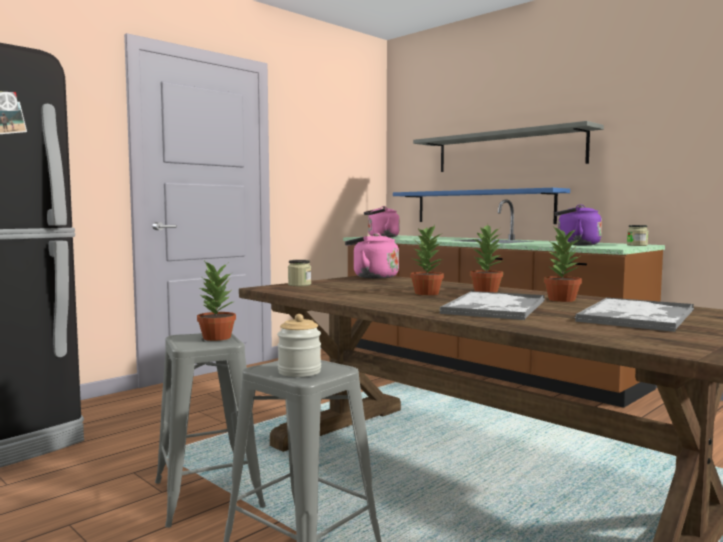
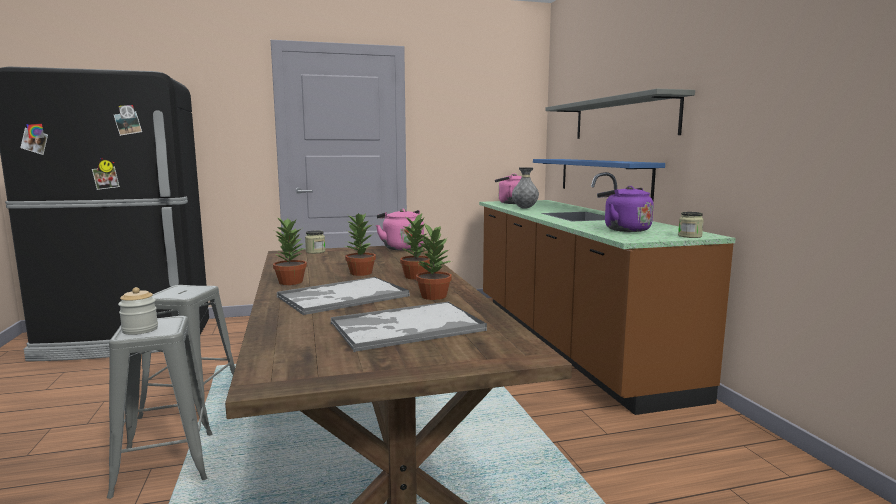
camera: 30 degrees right, 5 degrees up
(216, 337) = (191, 291): potted plant -> potted plant (290, 282)
(416, 239) = (524, 208): none -> grey vase

